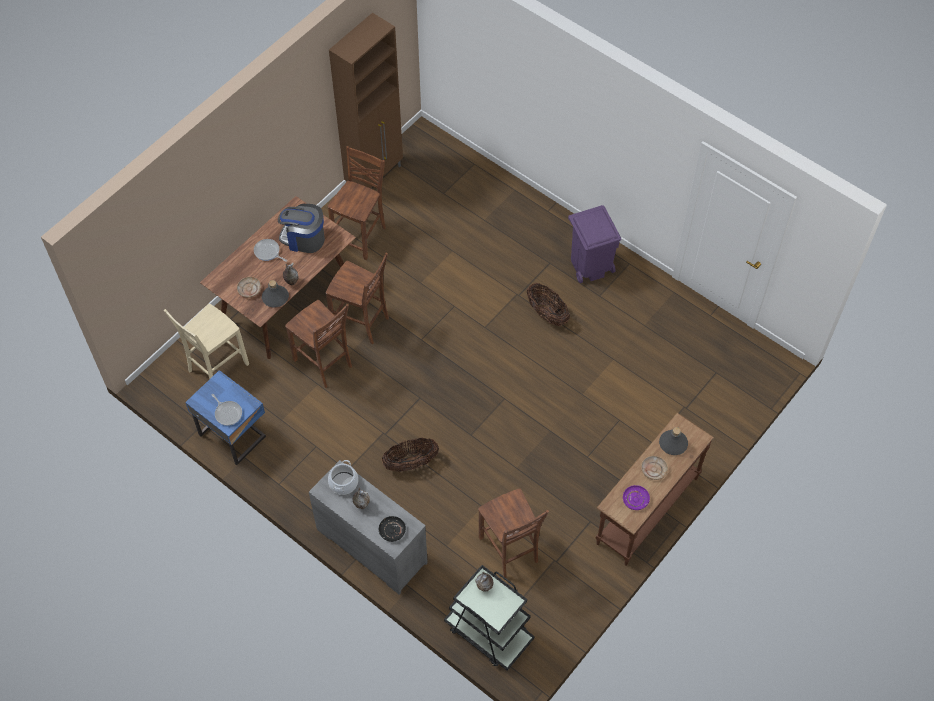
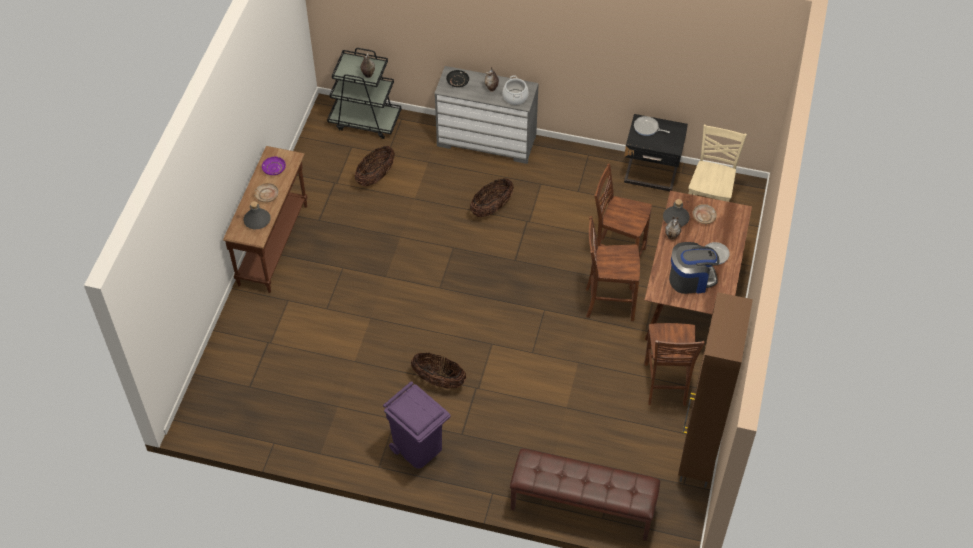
camera: 155 degrees right, 5 degrees down
(233, 434) = (651, 175): blue nightstand -> black nightstand
(485, 176) = (582, 507): none -> brown bench
(509, 550) = (376, 176): brown chair -> basket

